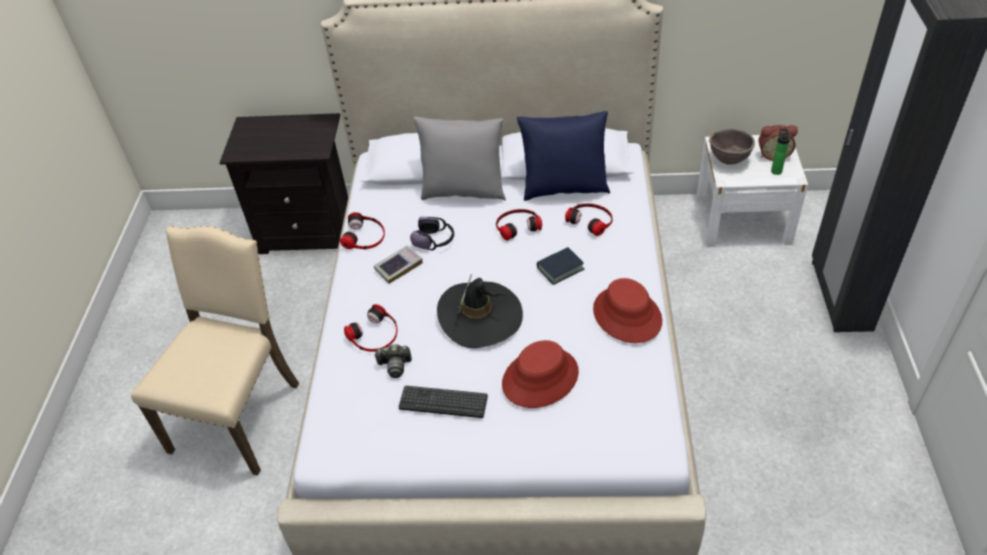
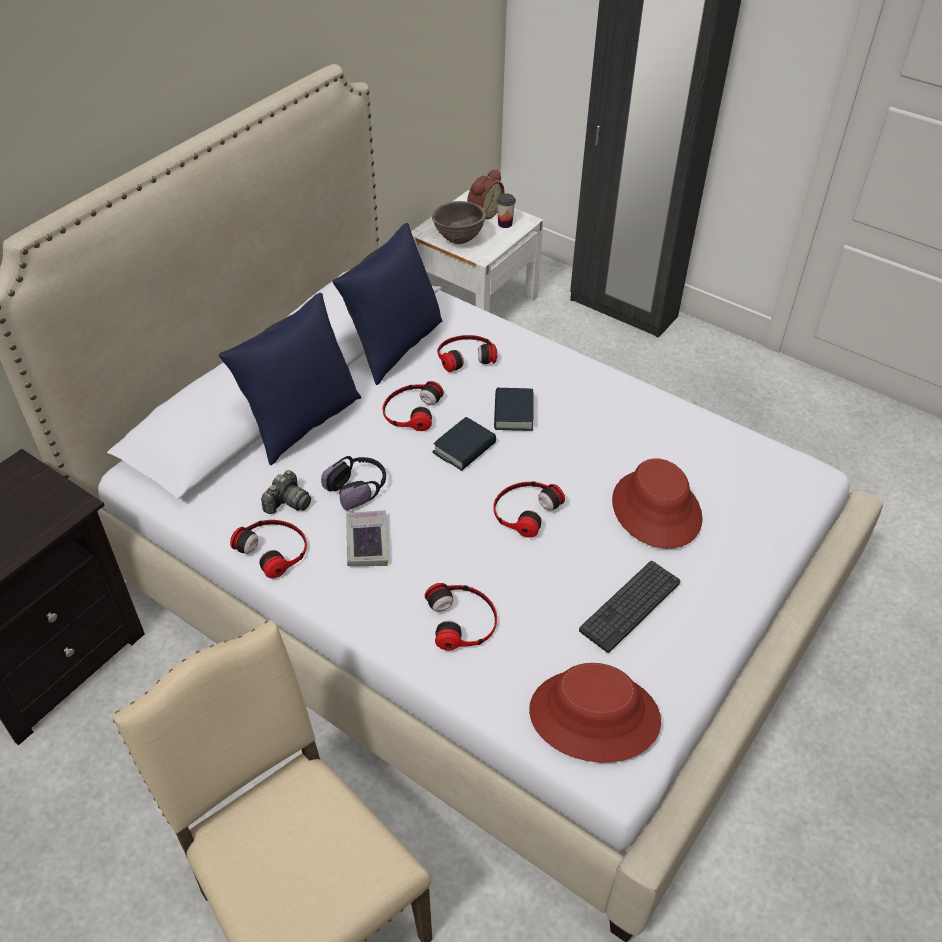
camera: 60 degrees left, 0 degrees up
(395, 365) = (535, 623): camera -> camera (287, 502)
(463, 191) = (302, 423): grey pillow -> blue pillow
(480, 316) = (524, 510): black hat -> headphones
(507, 264) = (464, 448): none -> book
(626, 315) = (625, 404): red hat -> red hat (594, 716)
(776, 170) = (505, 224): bottle -> cup

